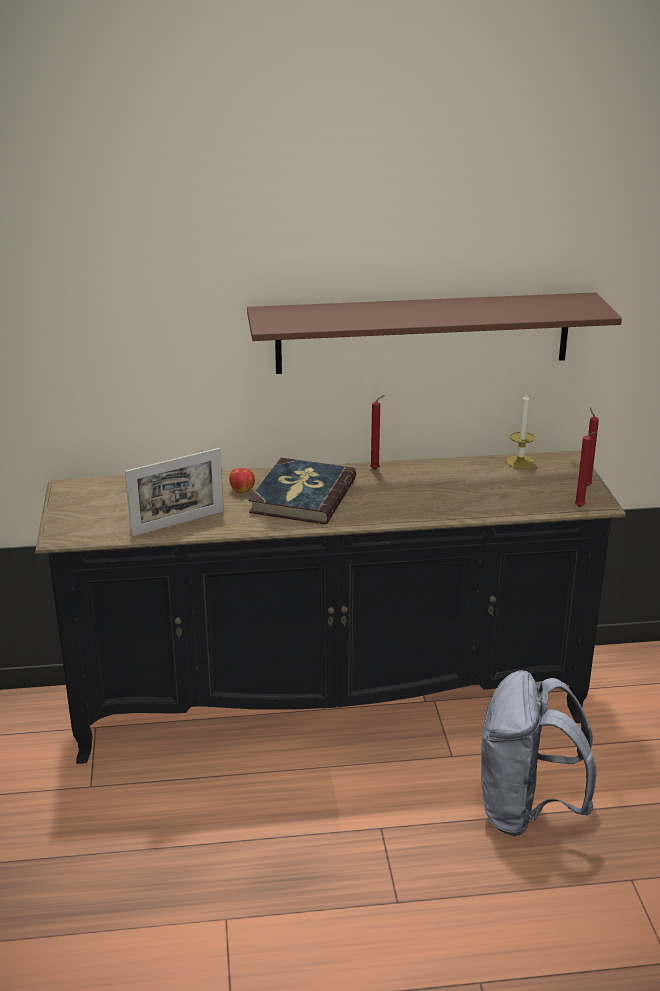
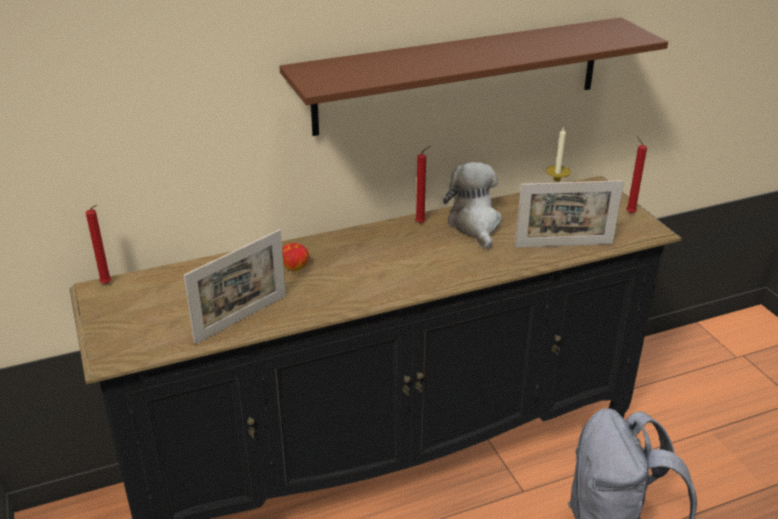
camera: 15 degrees left, 5 degrees up
(302, 496) = (361, 264): book -> none
(426, 477) = (475, 225): none -> plush toy
(501, 504) = (564, 245): none -> picture frame
(581, 507) = (639, 237): red candle -> red candle (107, 284)

